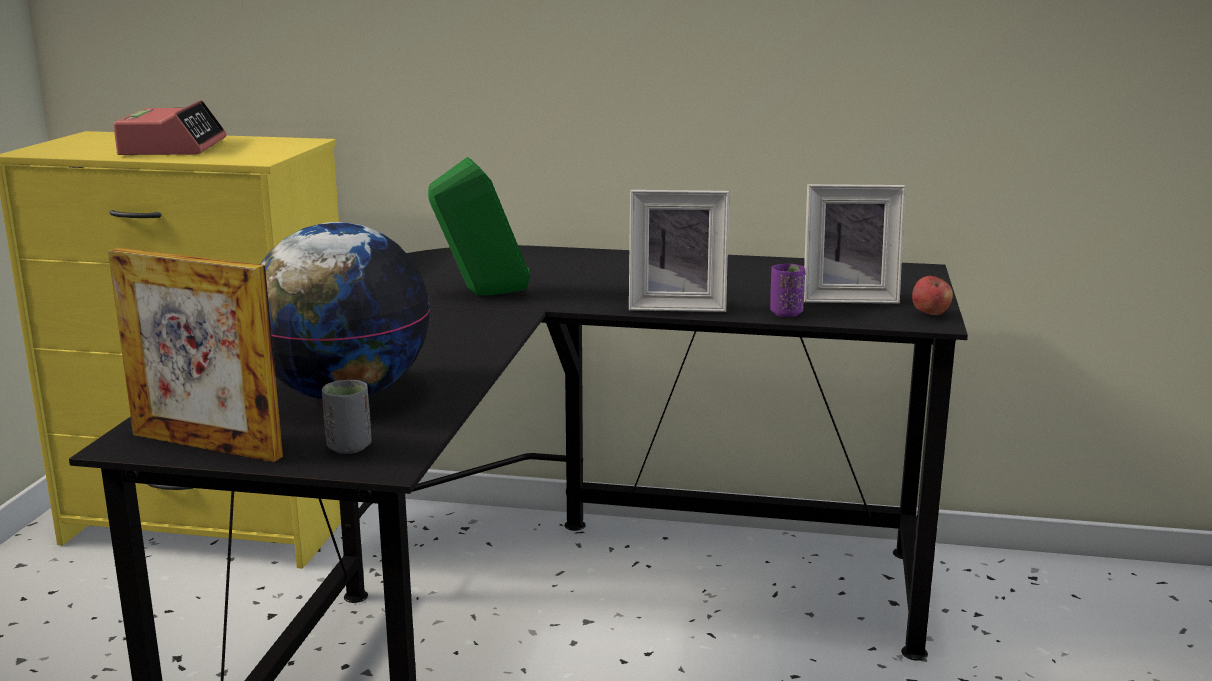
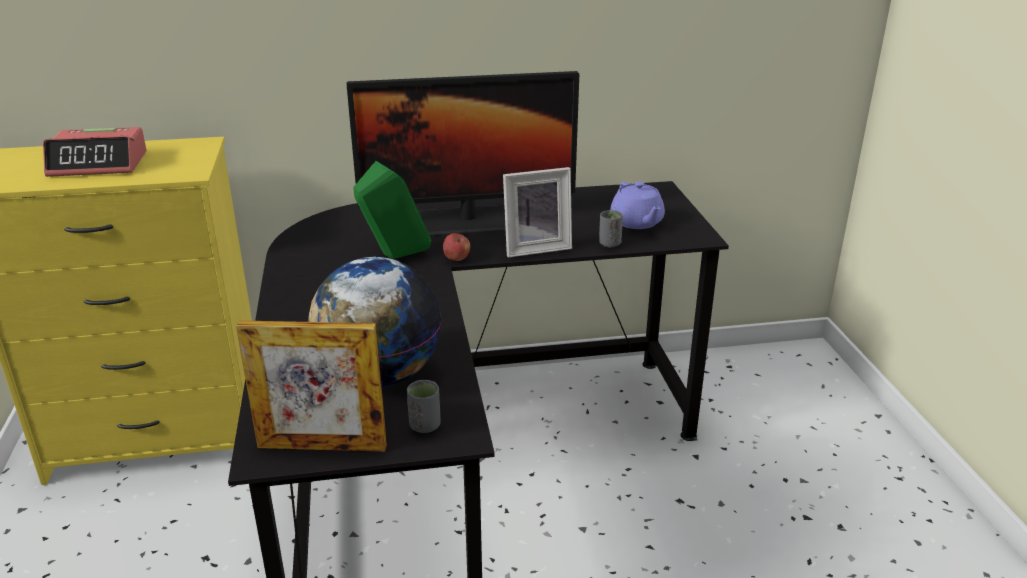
camera: 20 degrees left, 10 degrees up
(173, 147) = (99, 164): alarm clock -> alarm clock turned 105 degrees clockwise
(613, 273) = (468, 220): none -> monitor
(786, 313) = (609, 244): purple cup -> grey cup
(848, 298) = (637, 222): picture frame -> purple teapot
(930, 314) = (695, 230): apple -> apple (456, 259)

